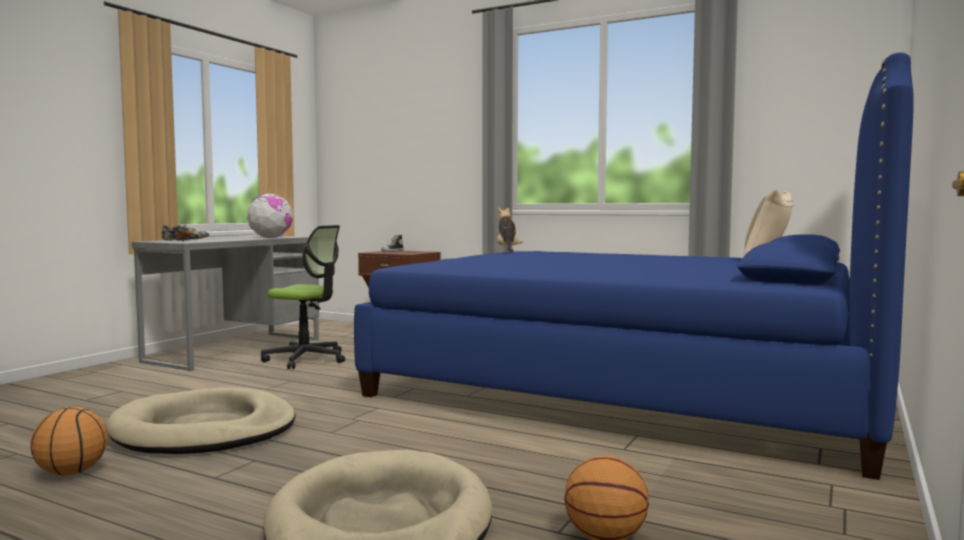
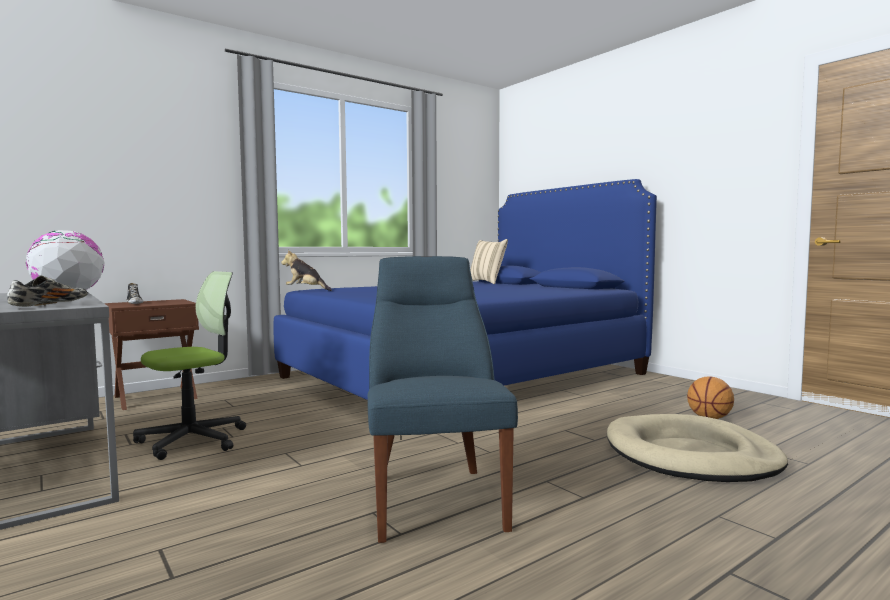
camera: 65 degrees left, 0 degrees up
(71, 472) = (534, 566): basketball -> none
(204, 430) = (434, 498): beige dog bed -> blue chair

